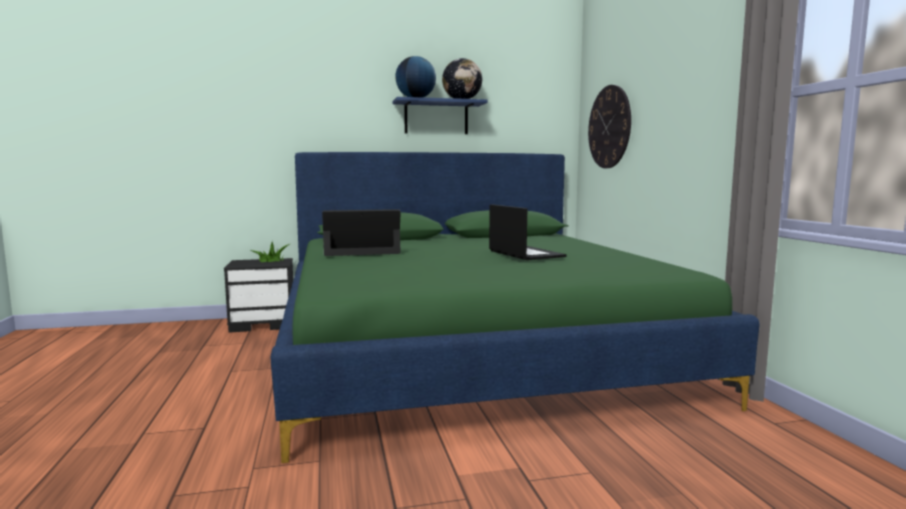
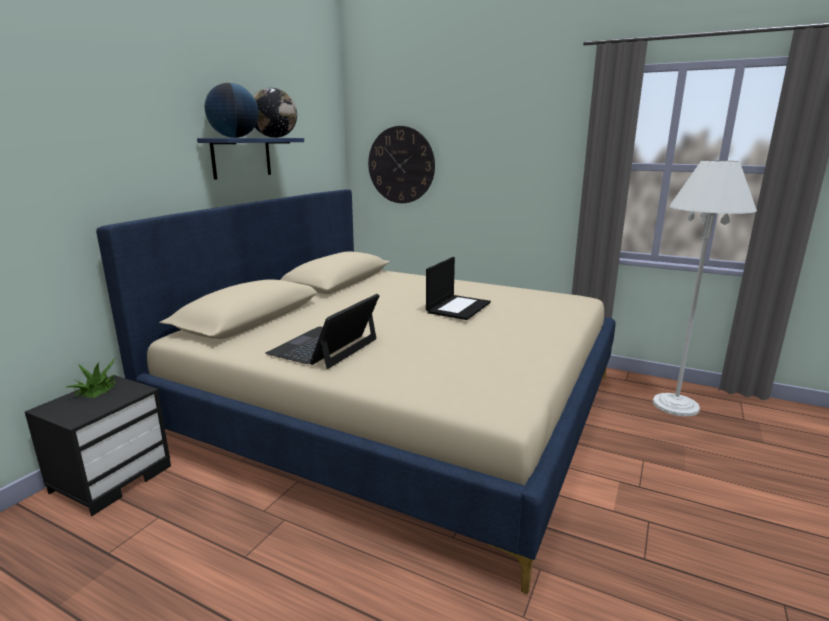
camera: 50 degrees left, 10 degrees up
(470, 351) = (400, 406): green bed -> beige bed
(524, 254) = (458, 307): laptop -> laptop turned 105 degrees clockwise
(788, 467) = (675, 405): none -> white floor lamp

